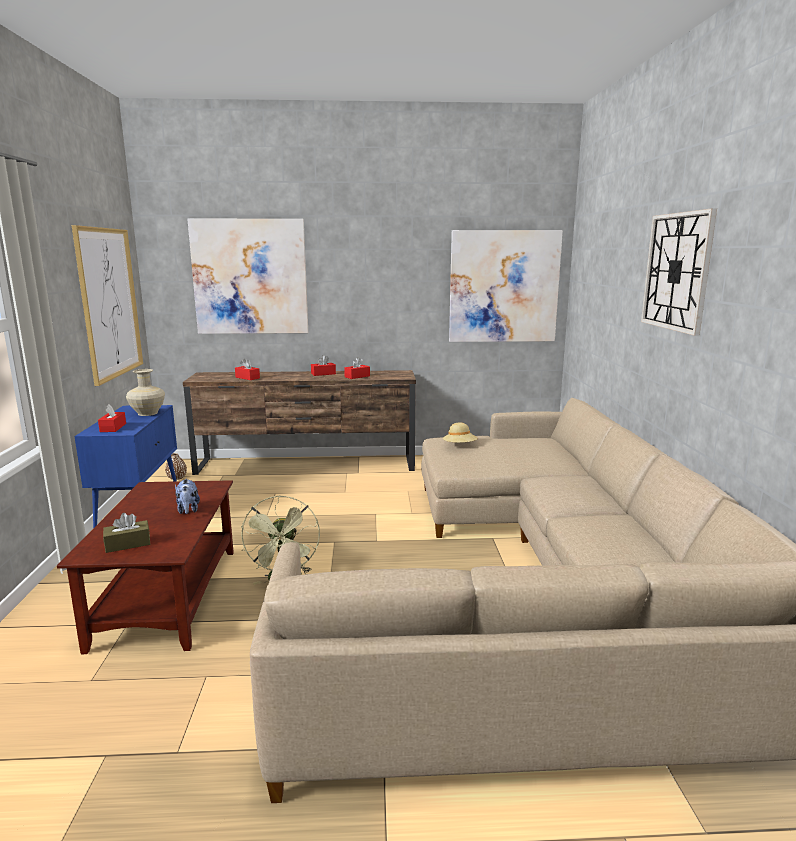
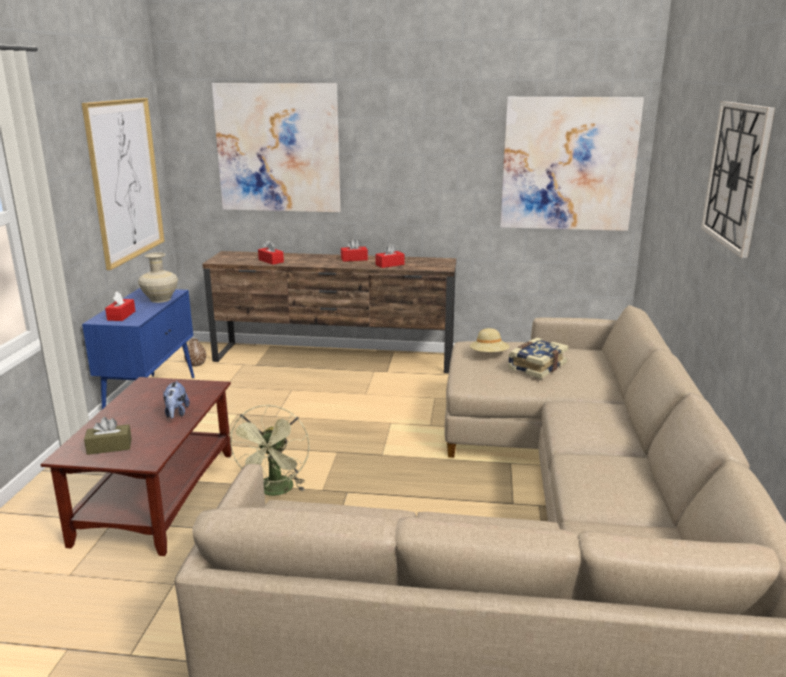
camera: 10 degrees right, 5 degrees up
(505, 451) = (536, 366): none -> book

